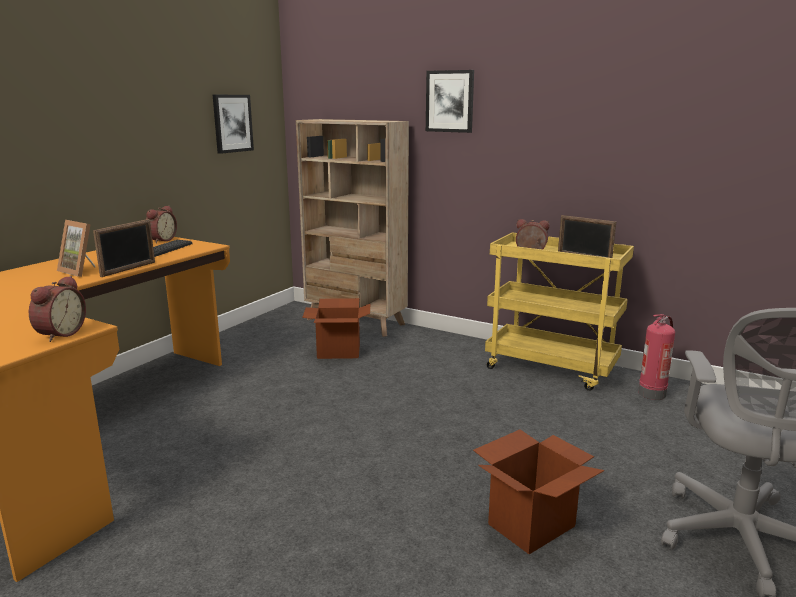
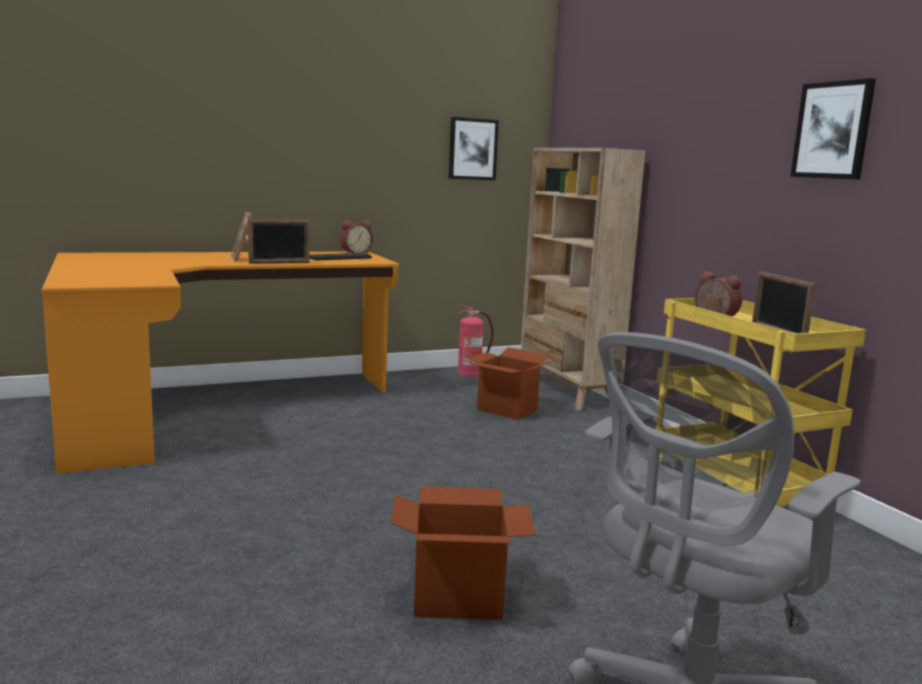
camera: 35 degrees right, 5 degrees down
(59, 334) = (136, 282): alarm clock -> none
(450, 101) = (687, 125): picture -> picture (833, 130)
(652, 393) = (844, 555): fire extinguisher -> fire extinguisher (470, 382)

